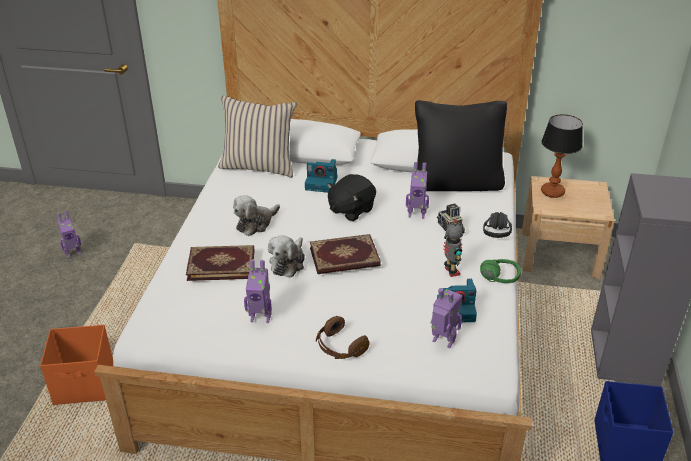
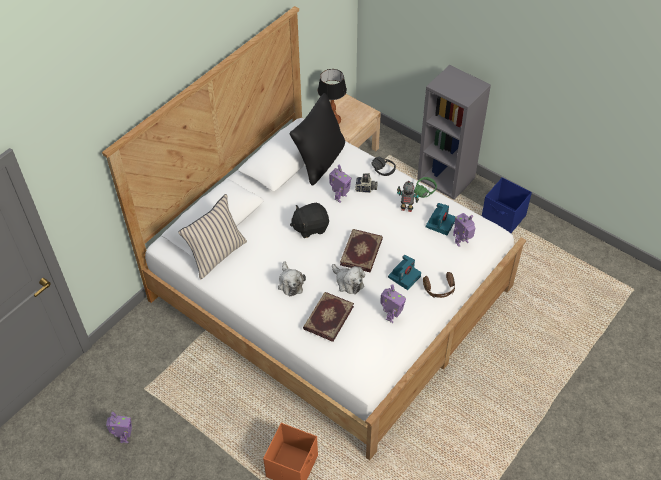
camera: 60 degrees left, 15 degrees up
(322, 183) = (267, 228): camera -> camera (404, 276)
(350, 210) = (310, 227): black plush toy -> black plush toy turned 90 degrees clockwise

